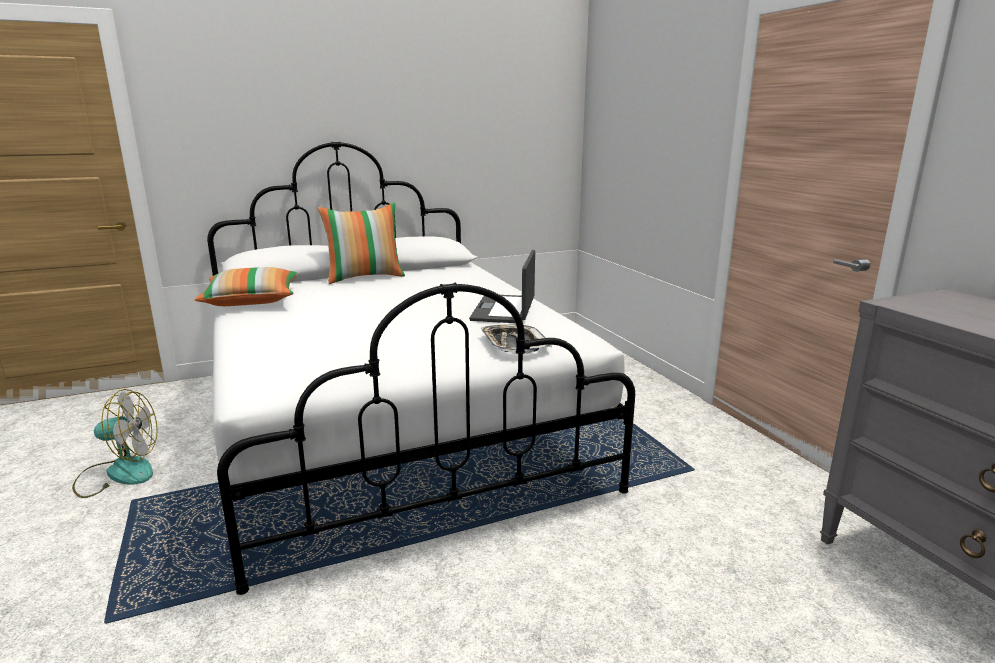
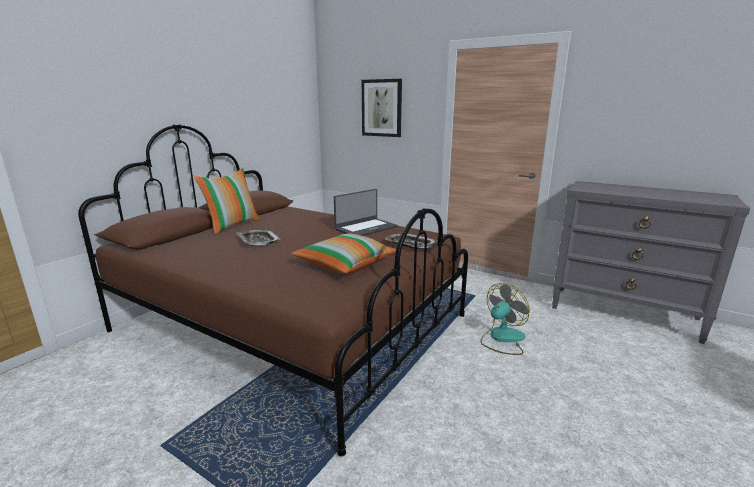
camera: 35 degrees left, 0 degrees up
(118, 473) = (113, 434): fan -> fan (502, 339)
(252, 301) = (179, 257): pillow -> pillow (345, 265)
(352, 300) = (258, 241): none -> tray
(391, 423) = (291, 323): white bed -> brown bed
(505, 309) = (365, 228): laptop -> laptop turned 105 degrees counterclockwise
(652, 123) = (382, 108): none -> picture

